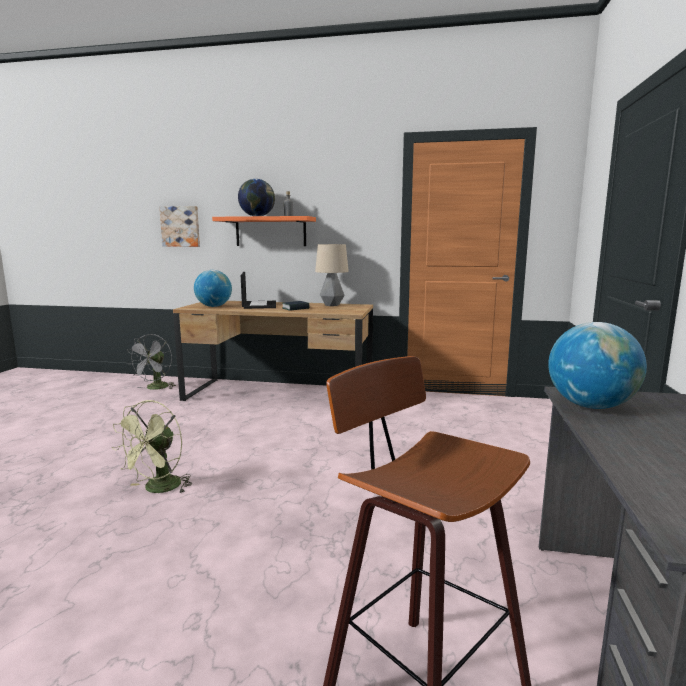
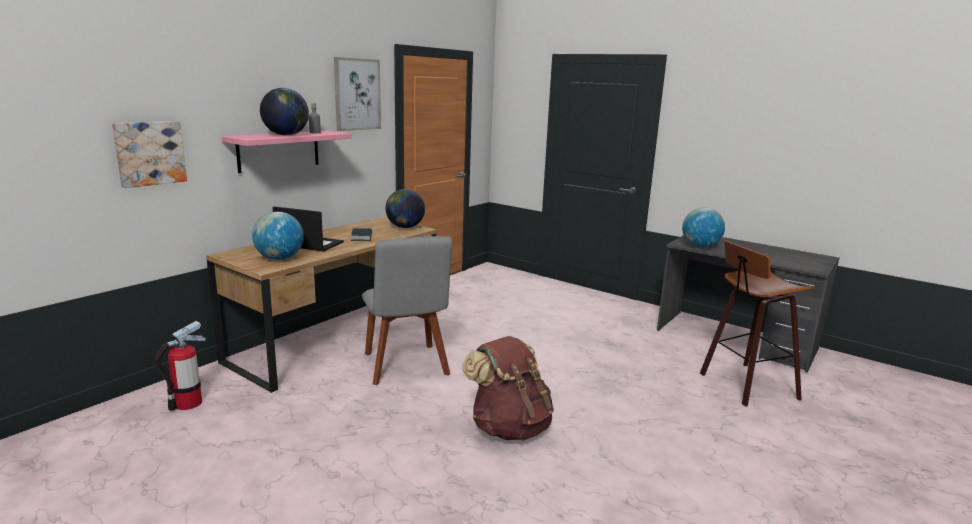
camera: 65 degrees left, 5 degrees up
(155, 388) = (188, 403): grey fan -> fire extinguisher
(158, 489) = (509, 427): green fan -> brown backpack
(252, 425) = (406, 366): none -> grey chair
(270, 231) = (279, 151): orange shelf -> pink shelf
(332, 305) = (363, 226): table lamp -> none
(349, 310) = (405, 227): none -> globe
(351, 185) = (357, 94): none -> picture

